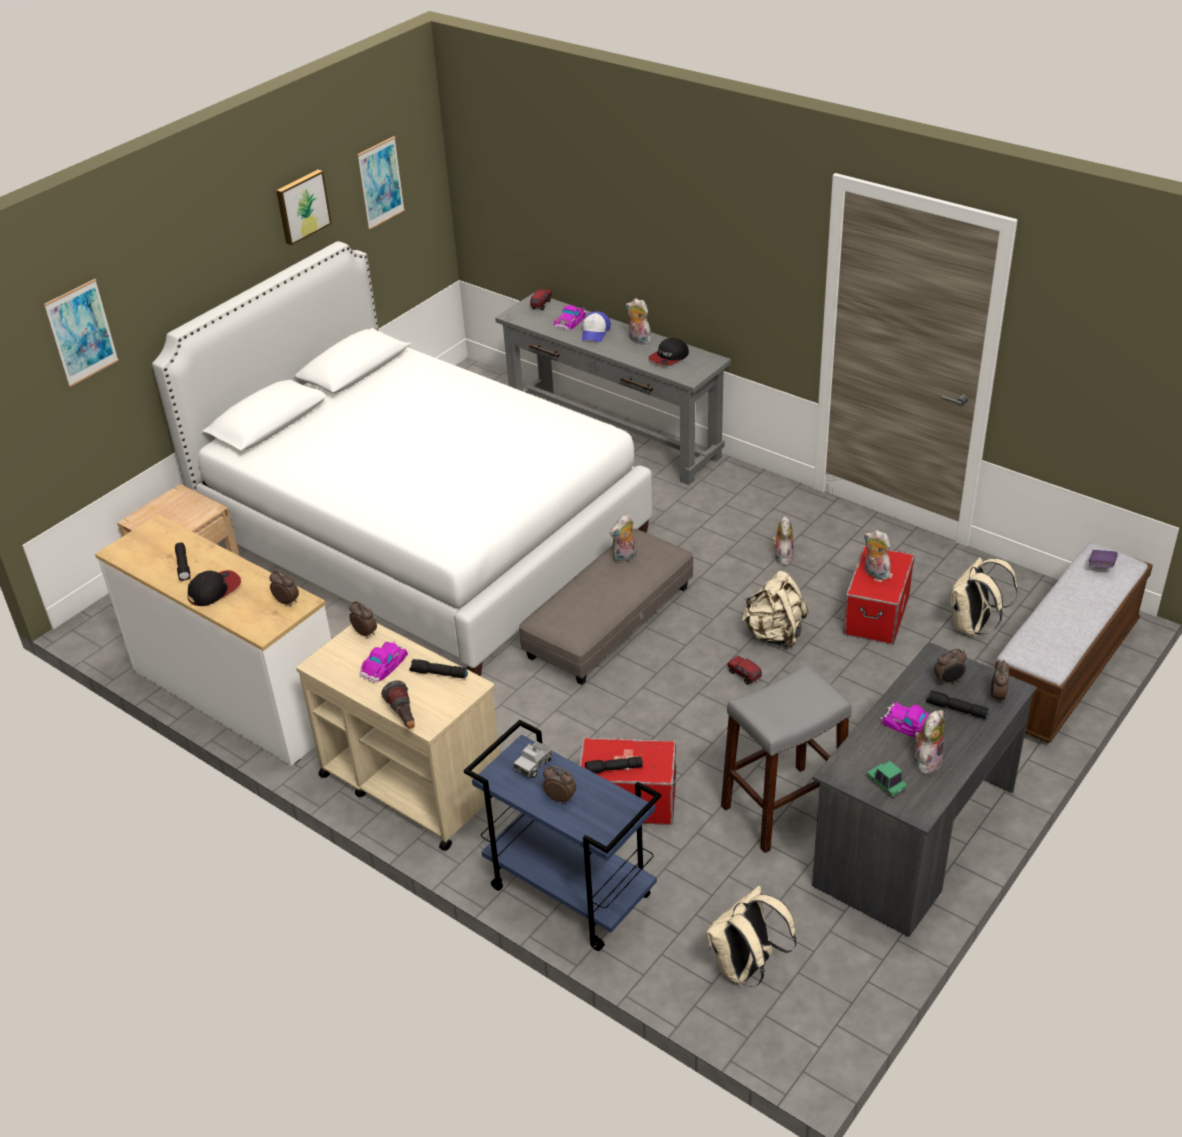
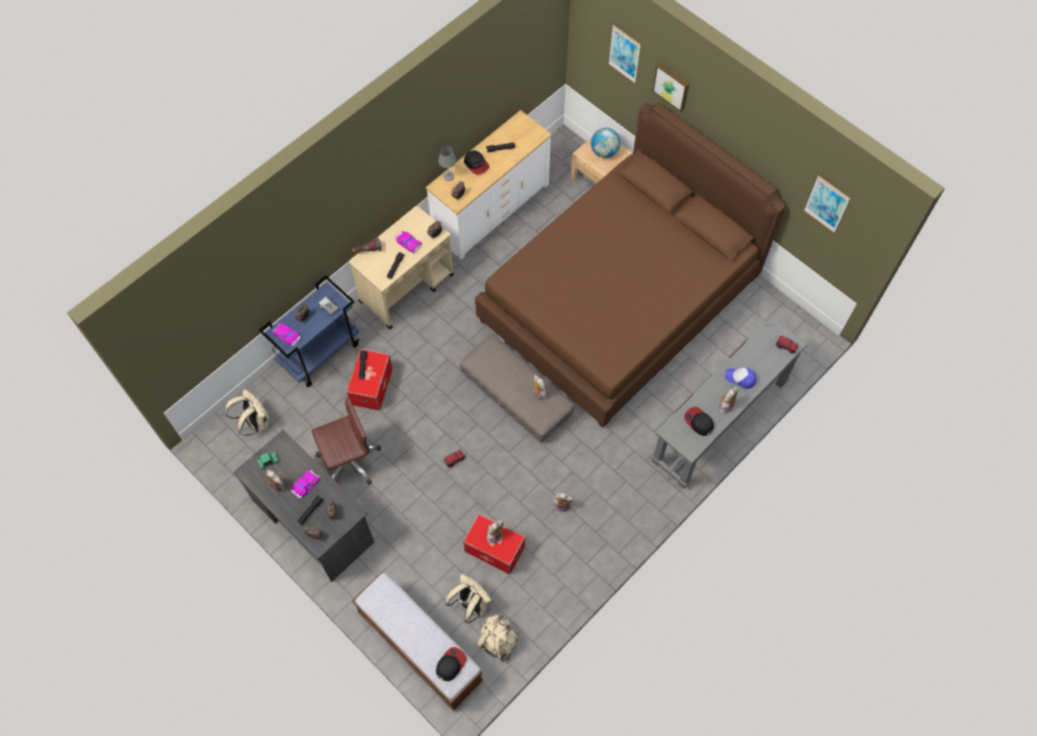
camera: 95 degrees right, 25 degrees up
(168, 514) = (604, 152): none -> globe
(239, 620) = (448, 176): none -> grey table lamp
(302, 206) = (768, 152): picture -> picture (672, 86)
(423, 535) = (619, 299): white bed -> brown bed
(570, 321) = (760, 364): toy car -> toy car (287, 335)
(774, 634) = (487, 484): beige backpack -> beige backpack (497, 640)
(783, 808) = (349, 460): grey stool -> brown office chair
(1101, 566) = (450, 664): purple book -> cap

